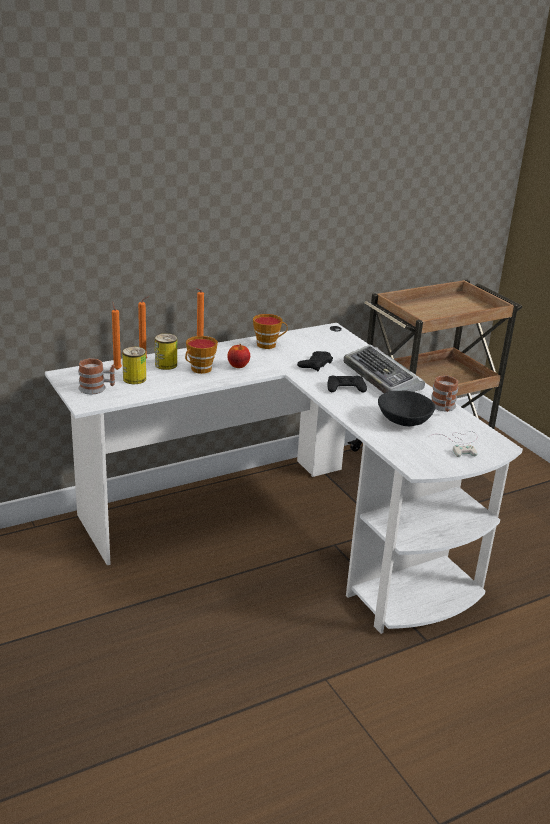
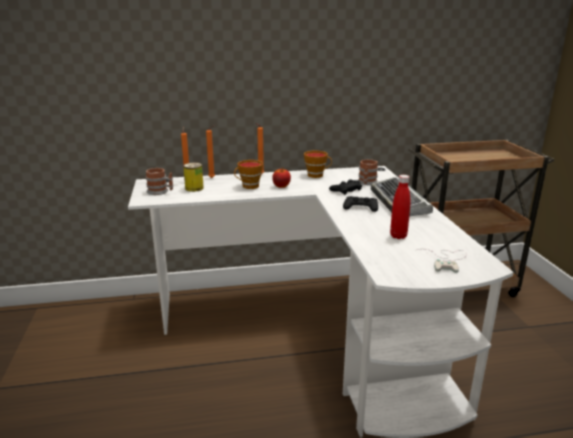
camera: 20 degrees right, 5 degrees down
(166, 365) = (226, 181): can -> none
(403, 421) = (398, 236): black bowl -> red bottle
(443, 407) = (444, 229): mug -> mug (367, 183)

